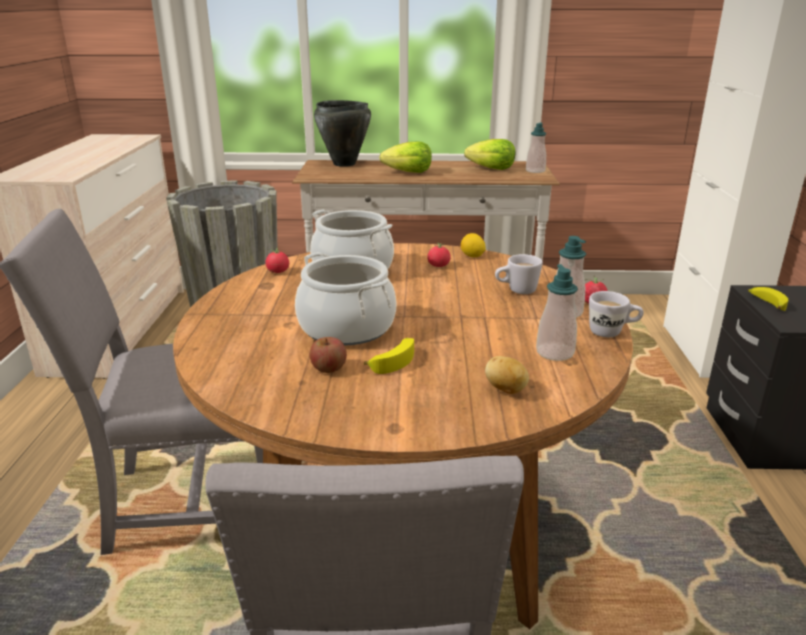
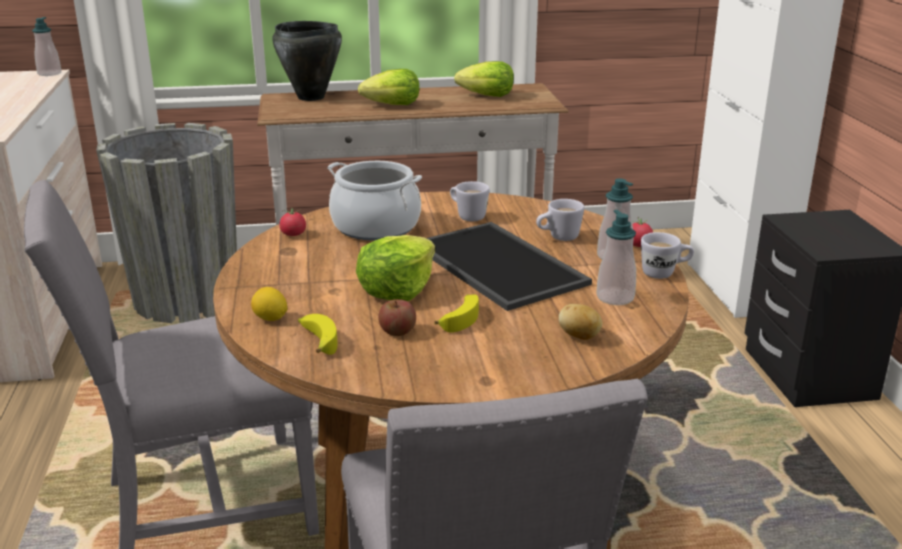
camera: 10 degrees left, 0 degrees up
(346, 328) = (397, 289): cooking pot -> lettuce
(438, 265) = (467, 216): tomato -> white mug
(453, 312) = (502, 265): none -> tray
(472, 256) = (499, 203): lemon -> lemon (270, 319)
(535, 171) = (537, 96): soap dispenser -> soap dispenser (49, 73)
(766, 303) = (800, 231): banana -> banana (317, 341)

